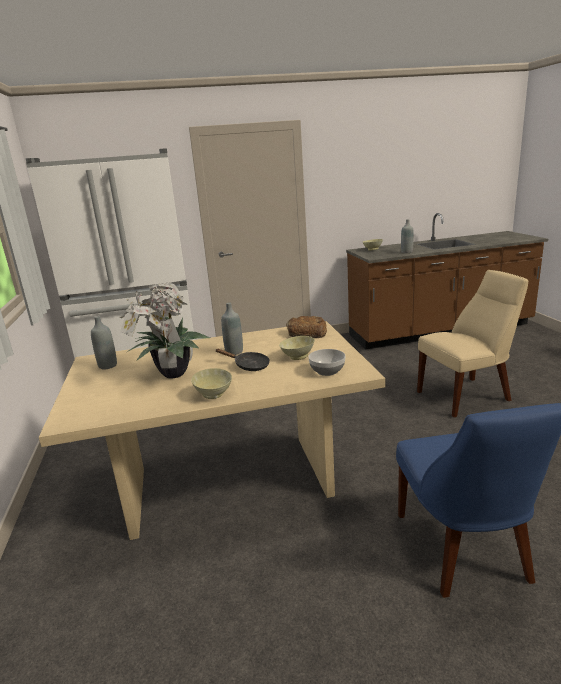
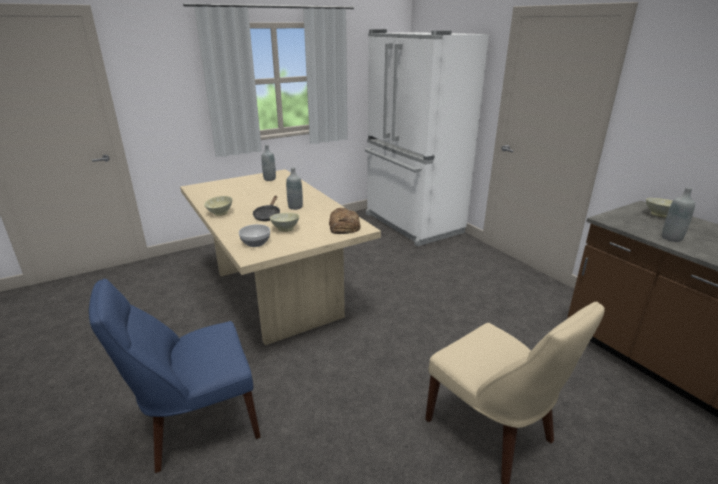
camera: 70 degrees right, 5 degrees up
(171, 375) = (253, 197): potted plant -> none

